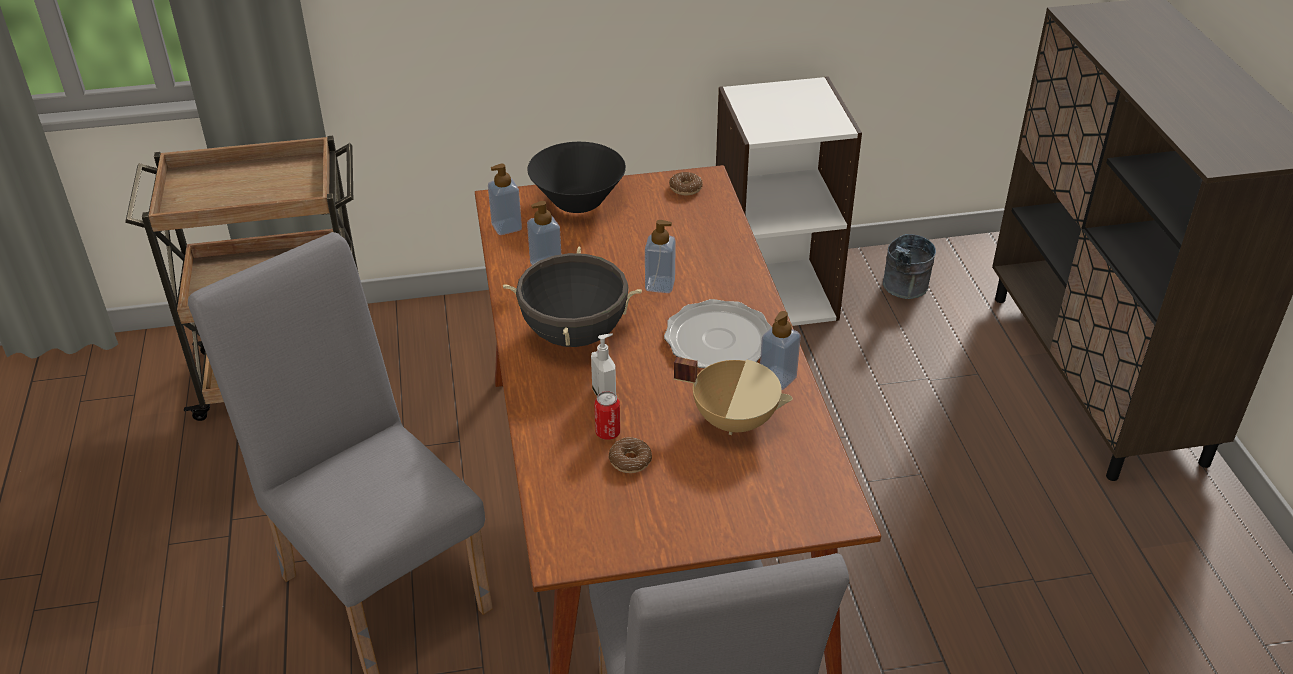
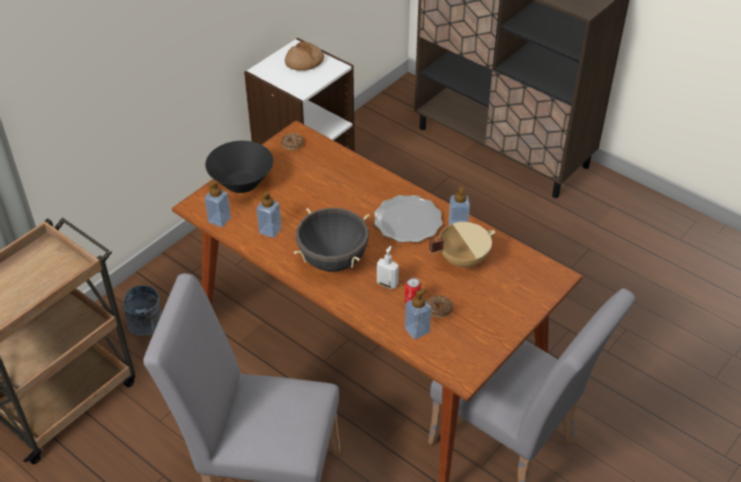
camera: 40 degrees left, 5 degrees up
(660, 285) = (344, 208): soap dispenser -> soap dispenser (417, 330)
(803, 105) = (304, 62): none -> bread
(903, 290) = (370, 148): grey bucket -> grey bucket (146, 327)

